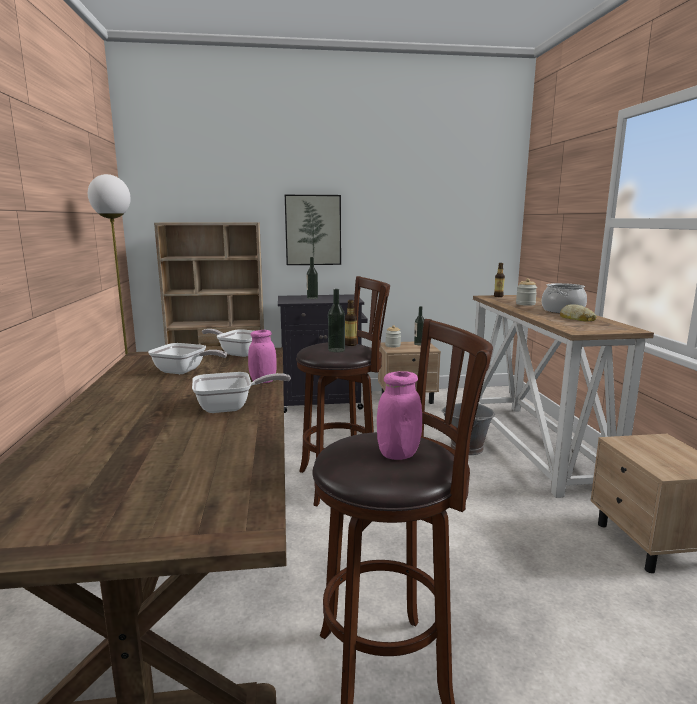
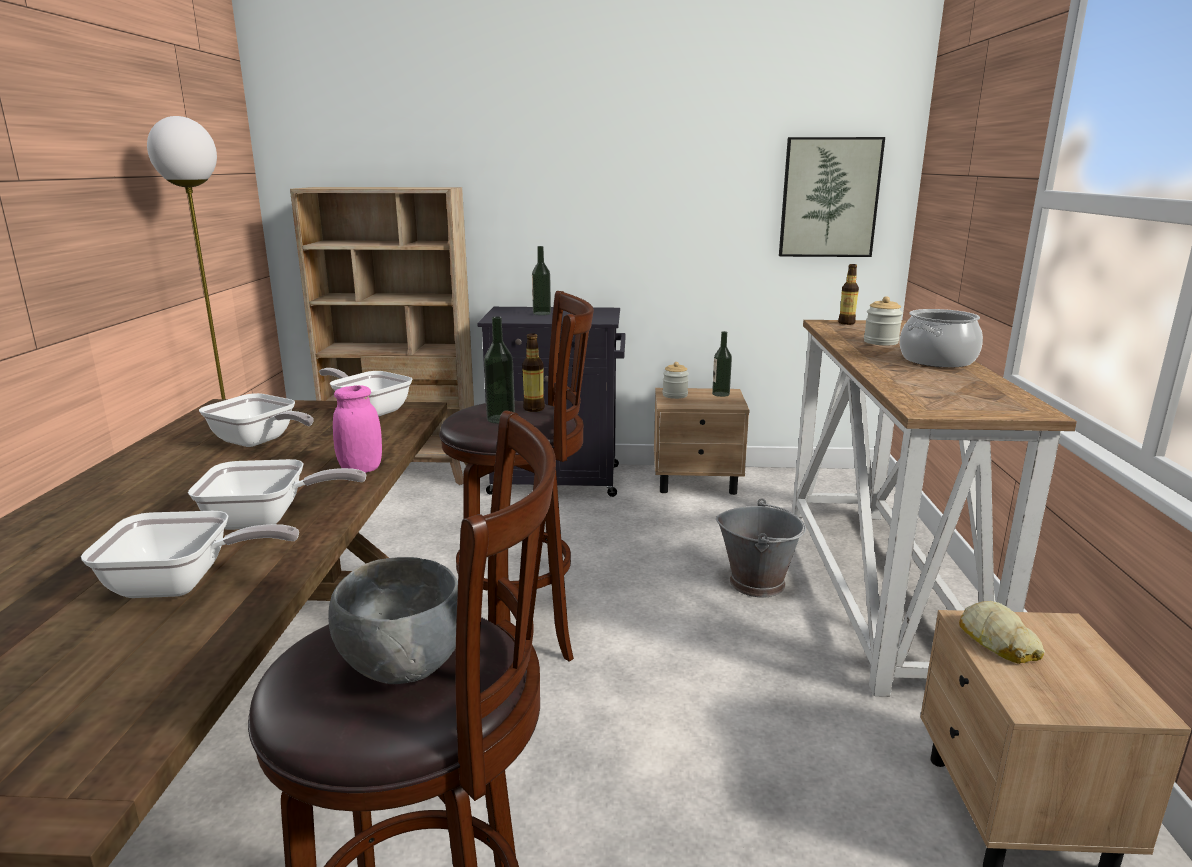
camera: 10 degrees right, 5 degrees up
(211, 439) = (183, 584): none -> frying pan
(313, 230) = (549, 200): picture -> picture (829, 198)
(398, 454) = (402, 668): pink jar -> grey bowl
(576, 318) = (949, 380): bread -> bread (998, 641)

